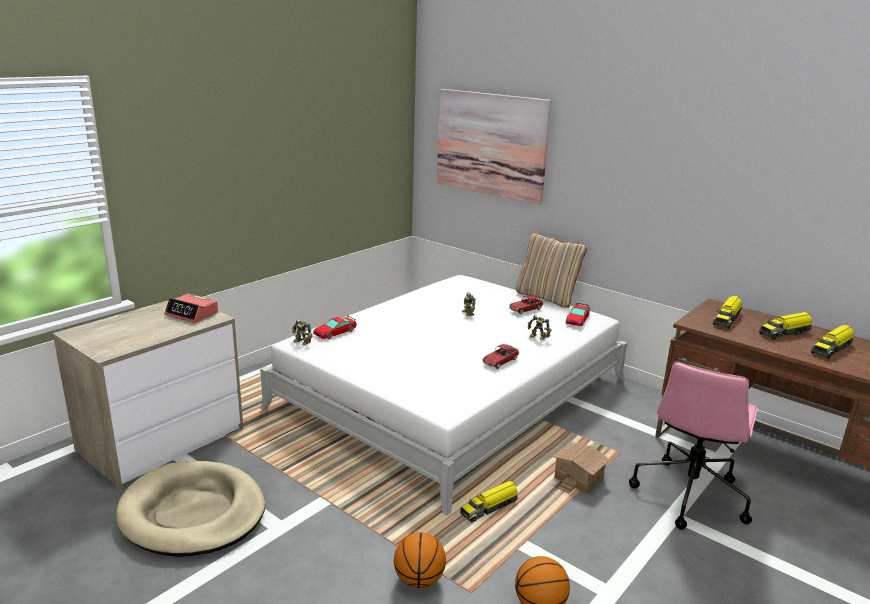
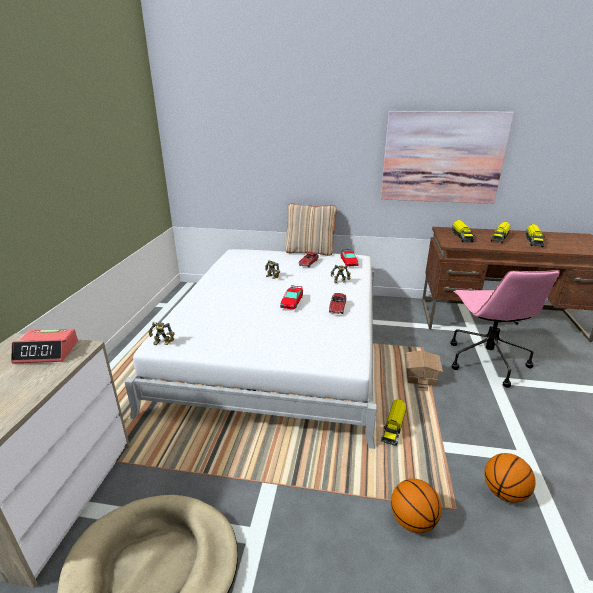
camera: 30 degrees left, 5 degrees up
(335, 332) = (183, 323): toy car -> toy car (291, 301)
(491, 144) = (240, 136): picture -> picture (442, 158)

